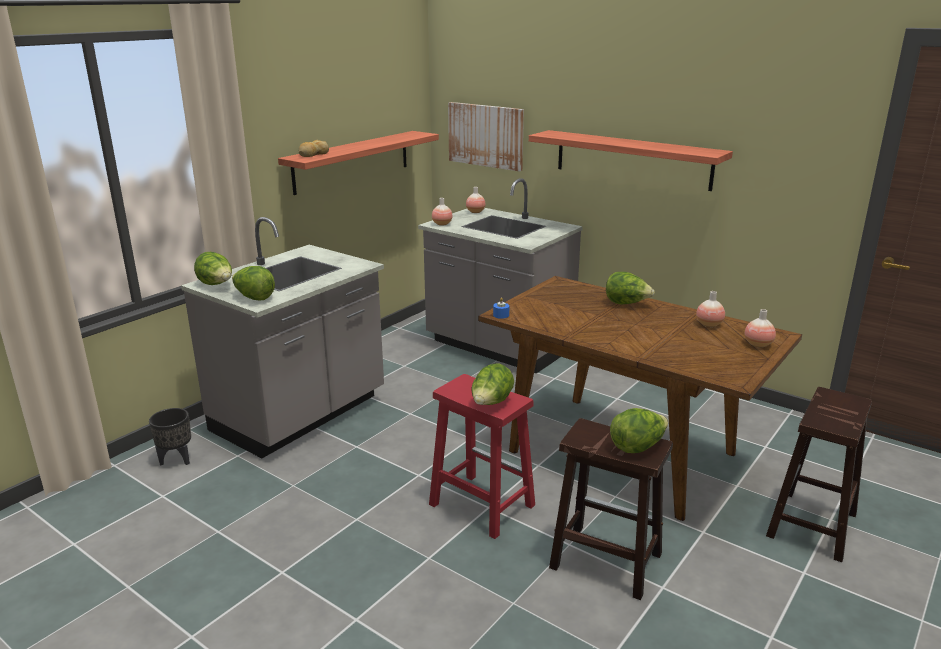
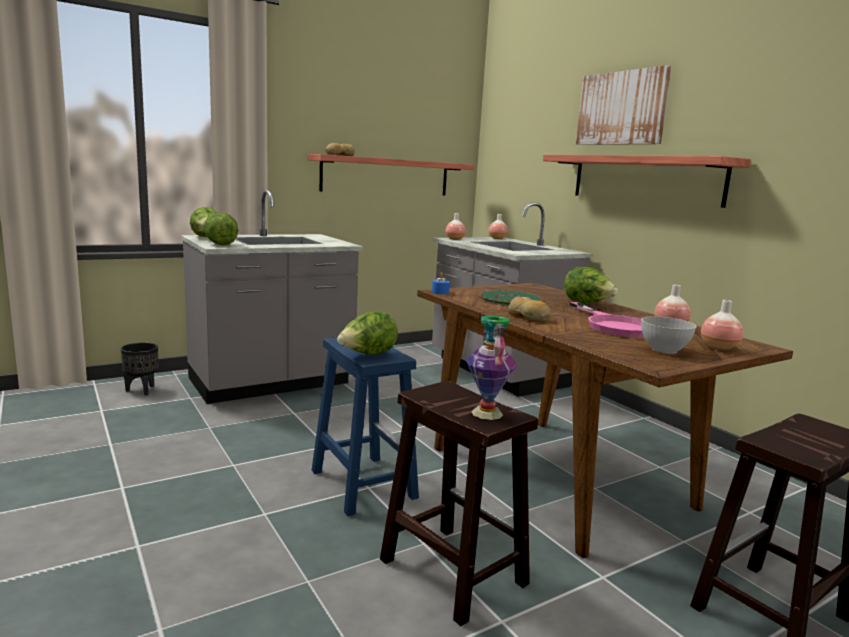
camera: 20 degrees right, 10 degrees down
(480, 504) = (362, 483): red stool -> blue stool
(486, 135) = (518, 168): picture -> picture (621, 108)
(565, 312) = (510, 299): none -> green plate
(604, 338) = (528, 317): none -> bread
(637, 447) = (486, 413): lettuce -> vase
(671, 333) = (613, 325): none -> pink frying pan
(727, 358) = (664, 350): none -> grey bowl

